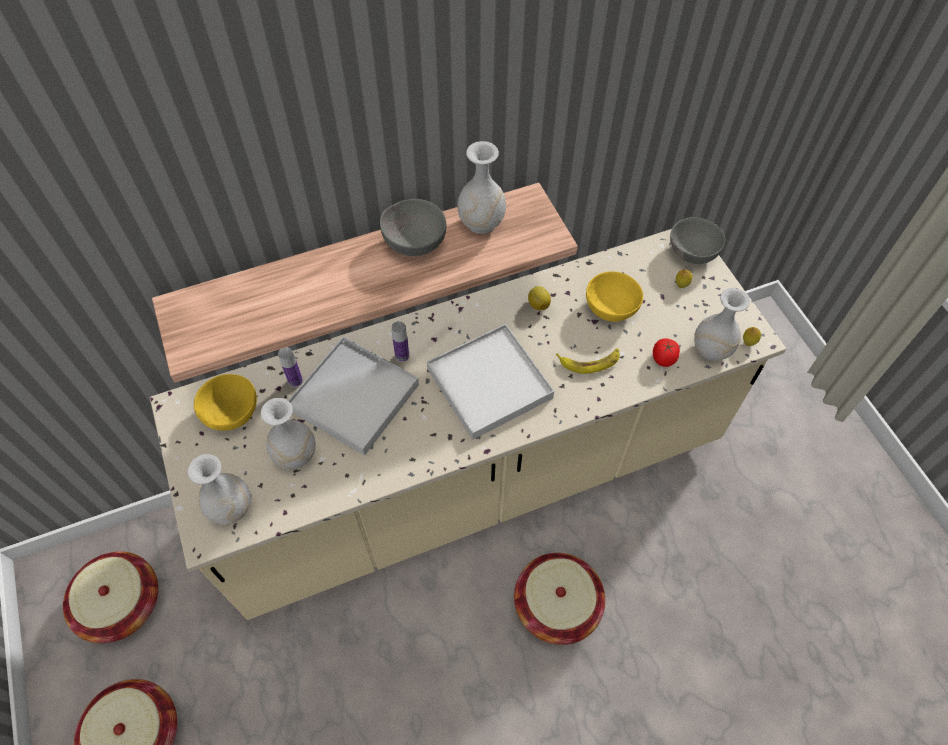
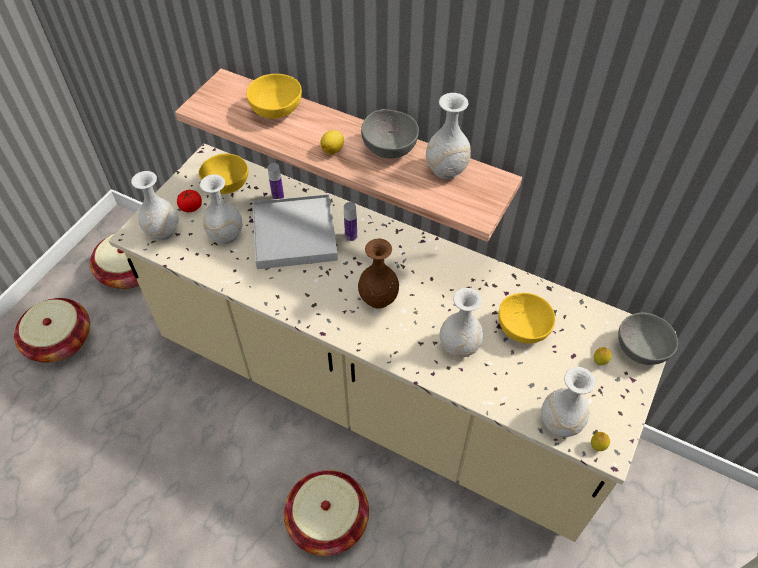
camera: 50 degrees right, 5 degrees down
(272, 291) = (277, 111): none -> yellow bowl
(489, 384) = (378, 298): white tray -> brown vase
(538, 304) = (476, 282): lemon -> lemon (333, 150)
(589, 361) = (459, 346): banana -> white vase
(663, 358) = (514, 394): tomato -> tomato (191, 207)

